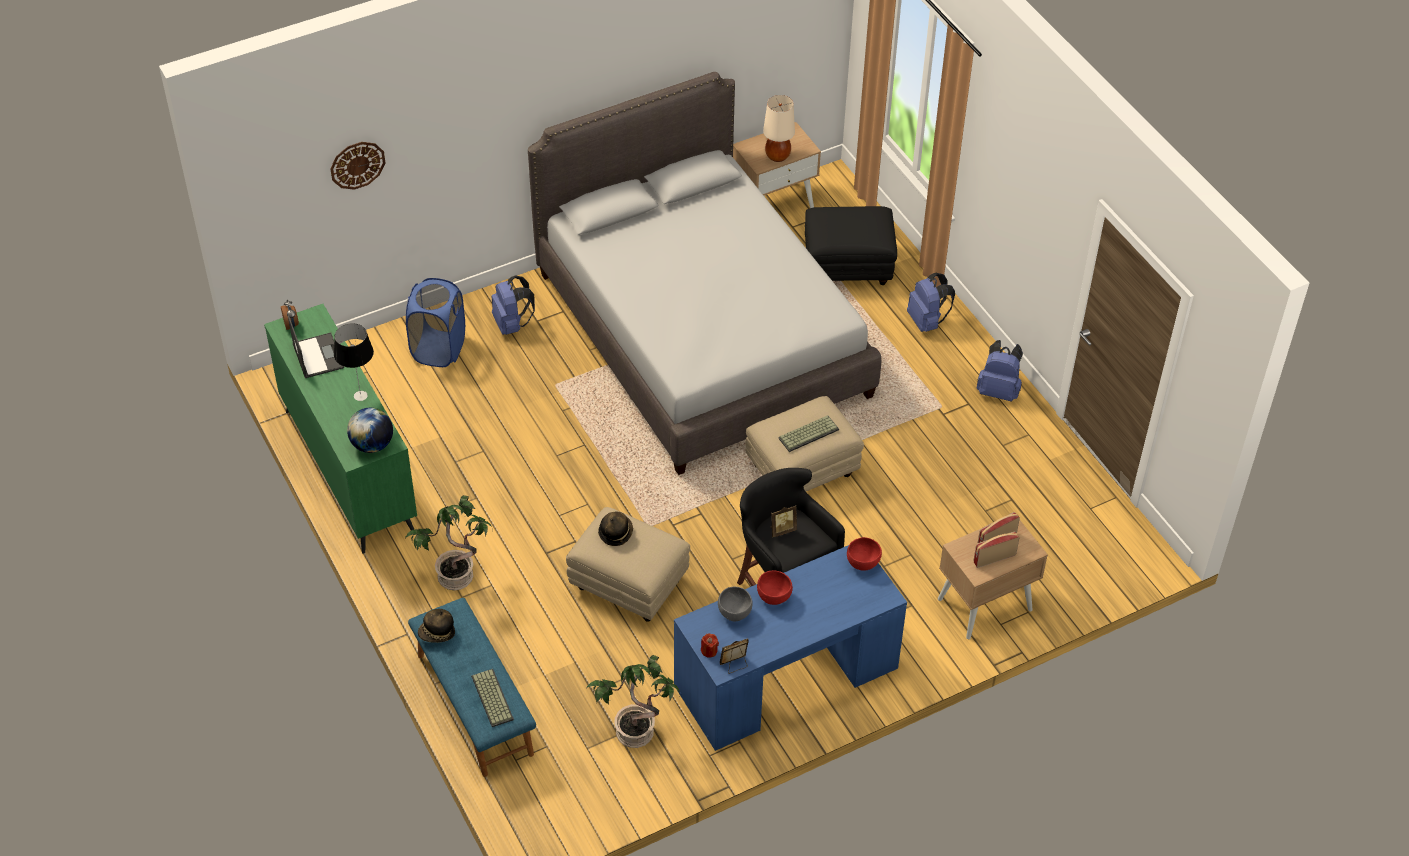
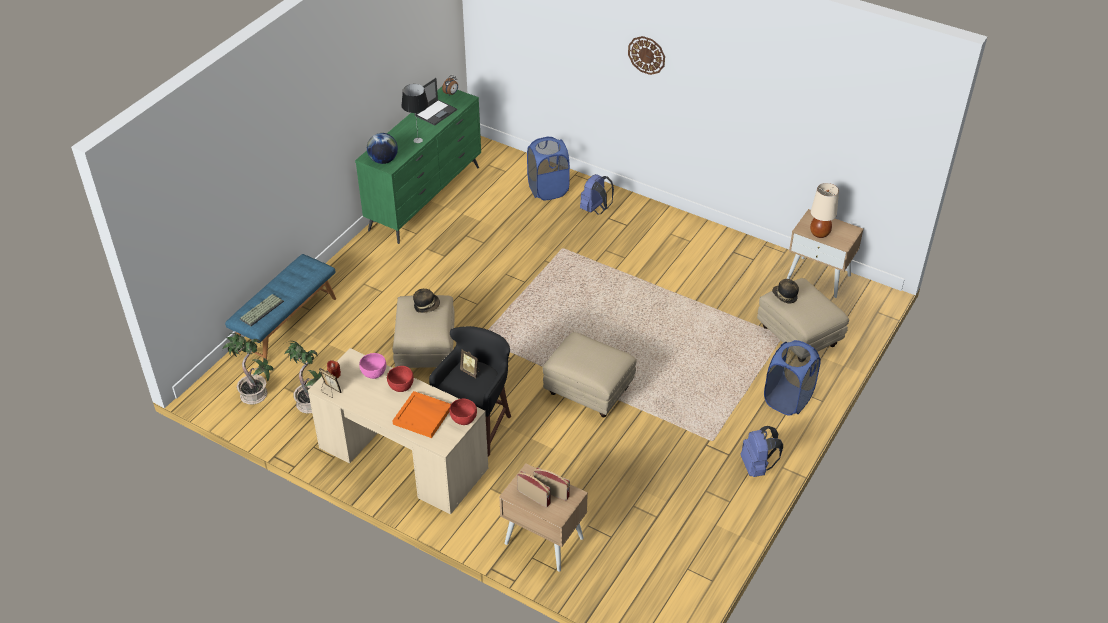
camera: 60 degrees right, 5 degrees down
(357, 165) = (546, 31): wall clock -> wall clock (646, 55)
(437, 633) = (296, 267): hat -> hat (784, 296)
(456, 575) = (379, 274): potted plant -> potted plant (255, 394)
(702, 333) = (667, 293): grey bed -> none
(734, 613) = (374, 374): grey bowl -> pink bowl
(785, 676) = (403, 457): blue desk -> beige desk
(808, 433) = (586, 359): keyboard -> none
(832, 596) = (423, 416): none -> orange tray
(848, 266) = (799, 337): black ottoman -> beige ottoman
(927, 321) = (788, 399): blue backpack -> blue laundry basket

